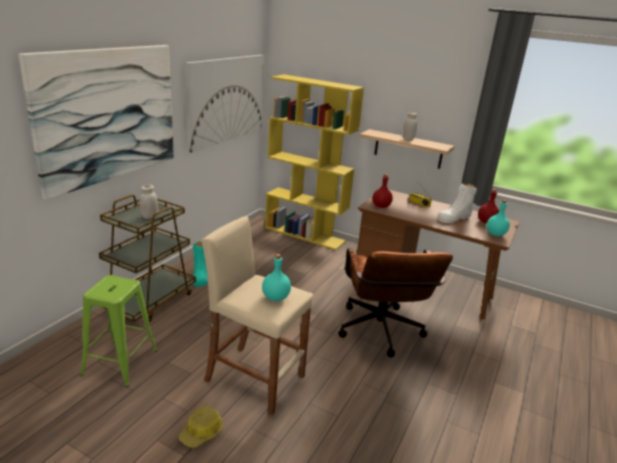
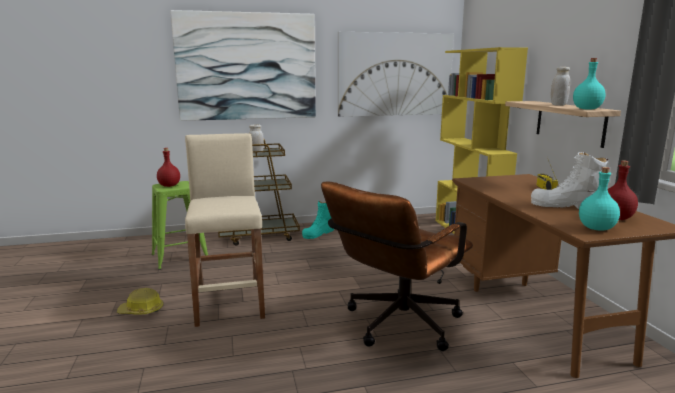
camera: 50 degrees right, 10 degrees down
(275, 298) = (221, 204): turquoise bottle -> turquoise bottle (586, 109)
(381, 206) = (483, 182): red bottle -> red bottle (169, 185)

